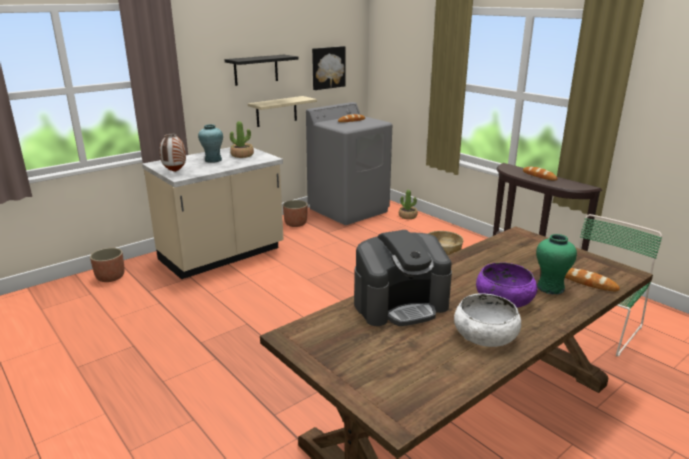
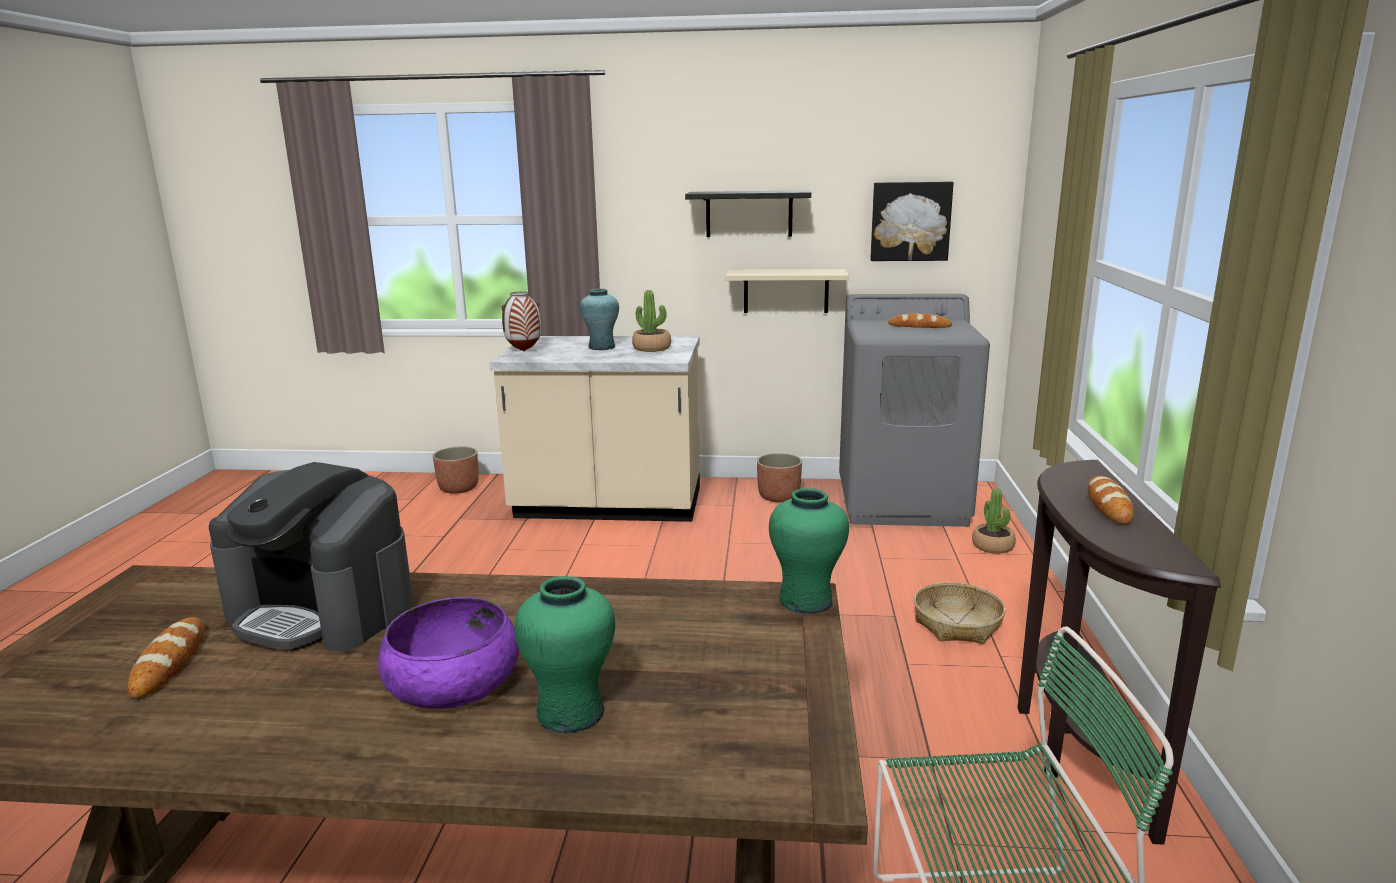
camera: 45 degrees right, 5 degrees down
(485, 334) = (272, 714): white bowl -> none
(521, 233) = (805, 600): none -> green vase
(588, 282) = (663, 747): bread -> bread (169, 662)

